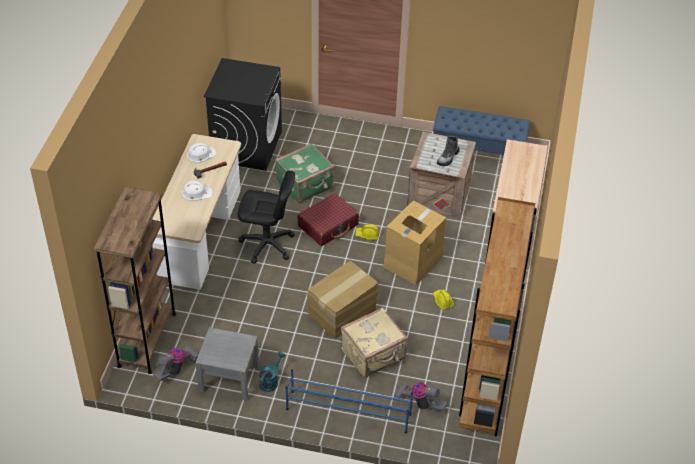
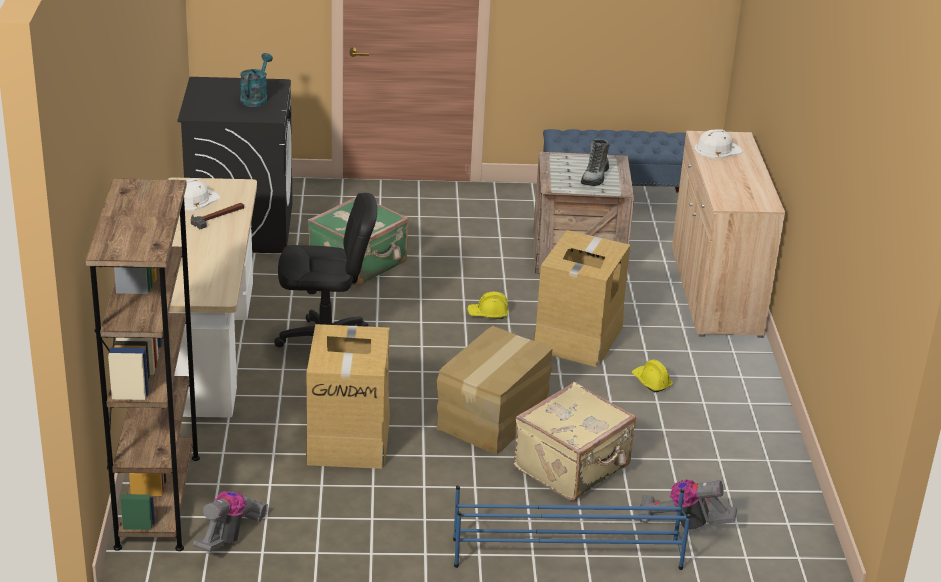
camera: 15 degrees left, 15 degrees down
(196, 192) = (205, 246): white hard hat -> white hard hat (717, 149)
(229, 378) = (331, 536): grey nightstand -> none
(258, 314) = (349, 438): none -> cardboard box
(270, 381) = (409, 530): turquoise watering can -> turquoise watering can (255, 98)
(328, 225) = (418, 309): red suitcase -> none
(486, 381) = (777, 478): brown bookcase -> none

